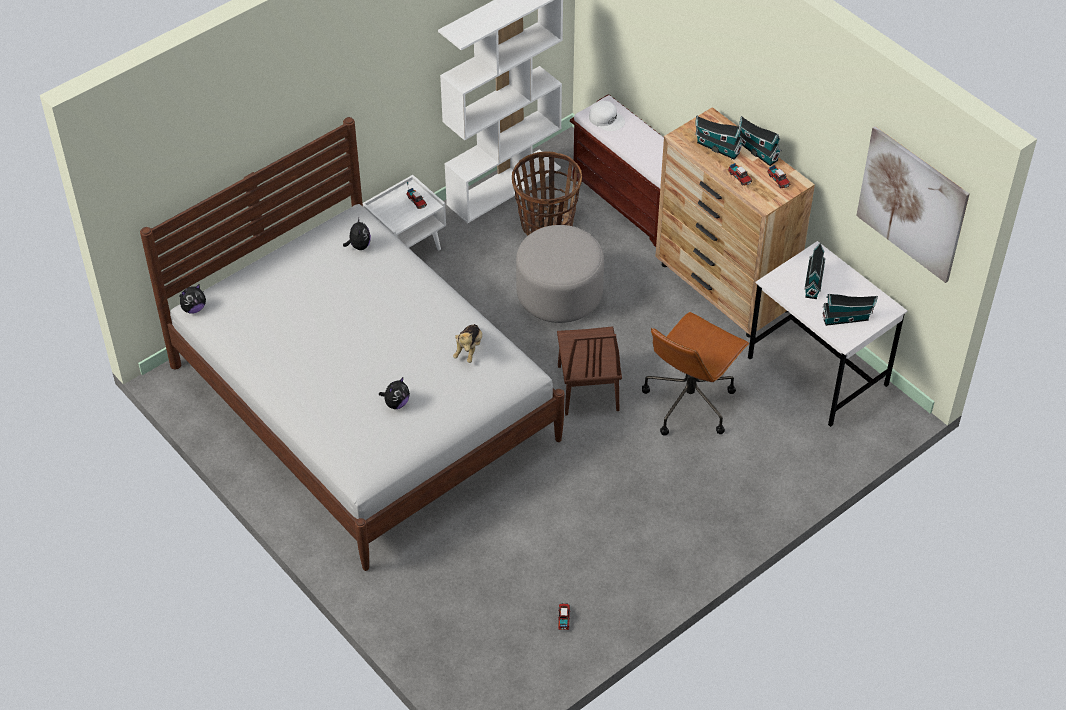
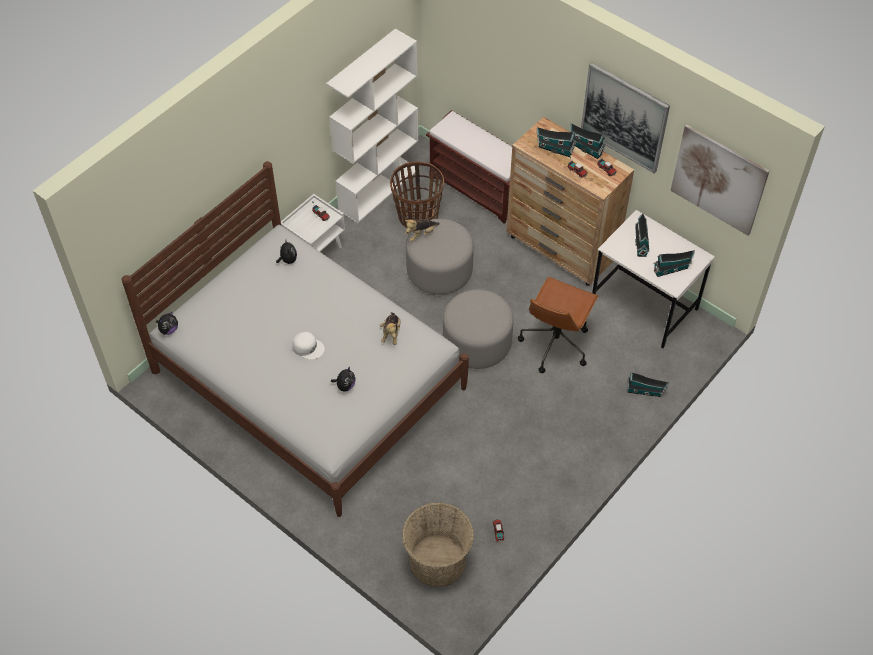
camera: 10 degrees left, 5 degrees up
(478, 642) = (438, 561): none -> basket
(538, 240) = (421, 234): none -> plush toy
(588, 387) = (477, 343): brown chair -> grey ottoman
(606, 119) = (455, 131): white cap -> white cap (308, 347)
(795, 476) = (645, 391): none -> toy house
(805, 113) = (624, 117): none -> picture

